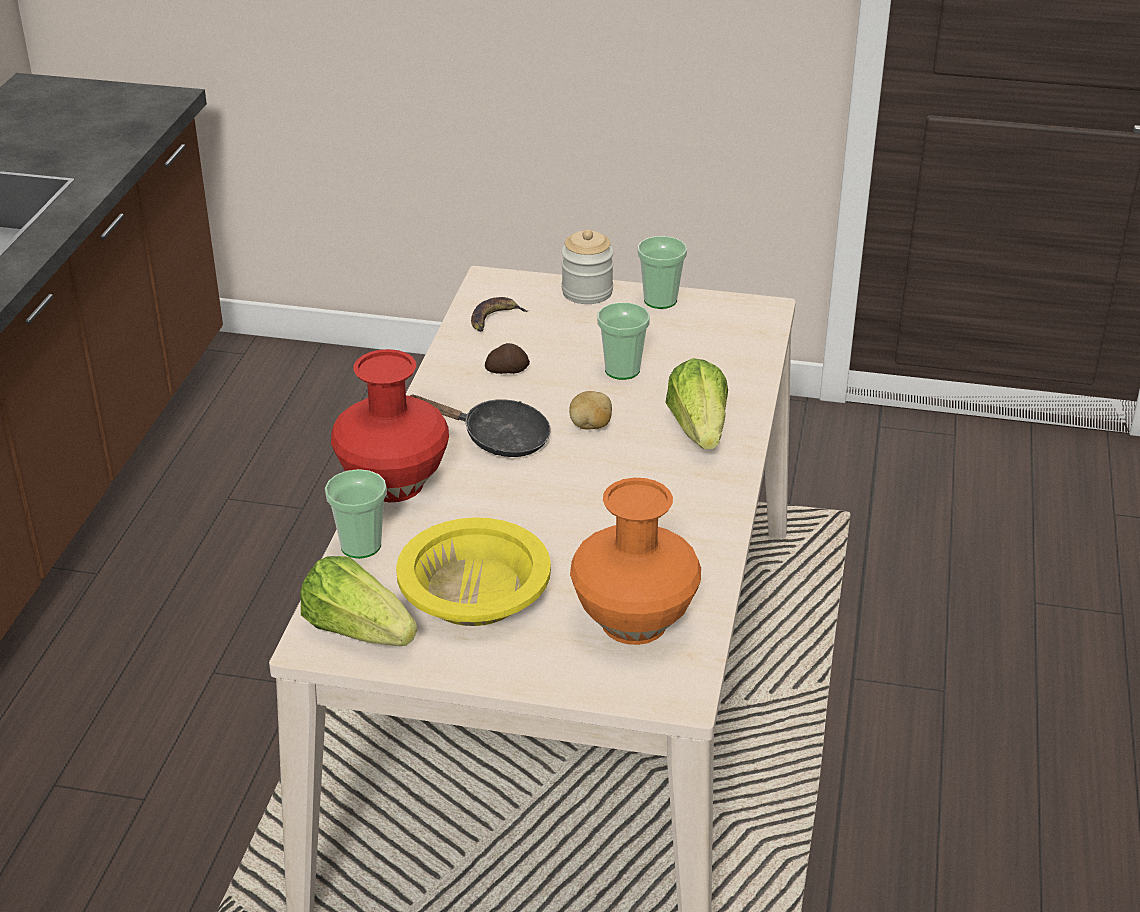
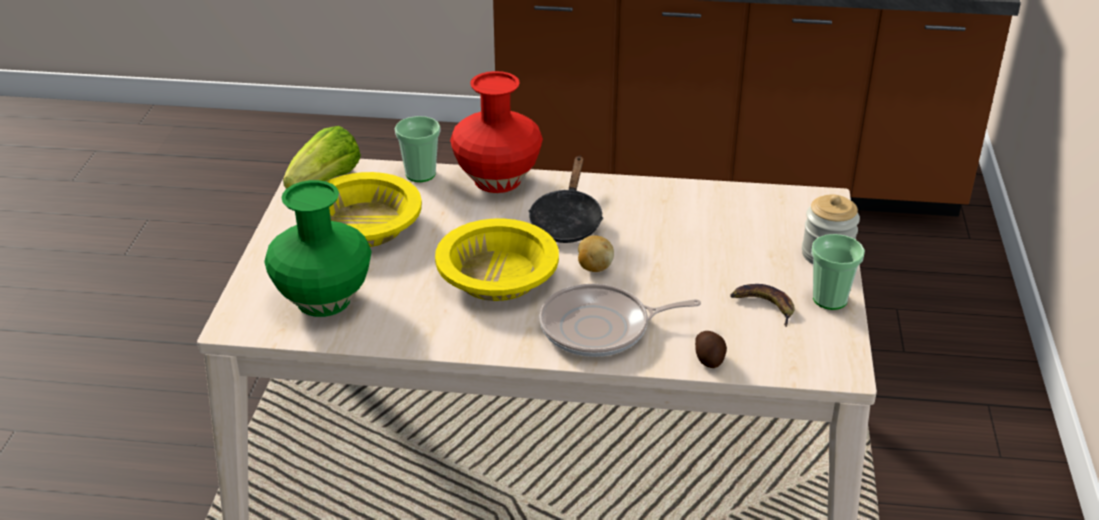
camera: 85 degrees right, 0 degrees up
(494, 319) = (756, 207): banana -> banana (763, 306)
(507, 370) = (672, 219): potato -> potato (709, 358)
(599, 491) = (497, 276): none -> yellow bowl
(622, 370) = (691, 280): cup -> none
(632, 622) = (323, 299): orange vase -> green vase
(699, 429) = (600, 328): lettuce -> frying pan

